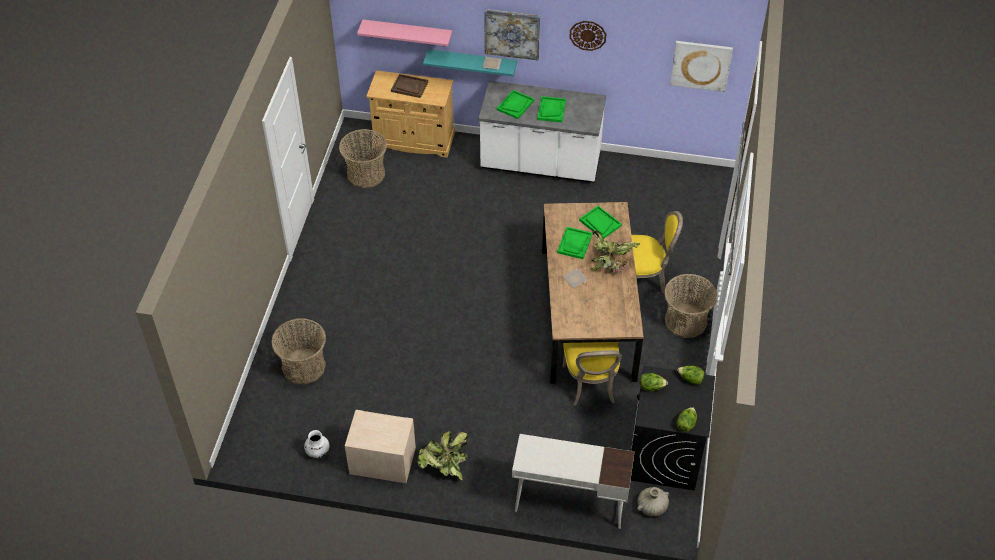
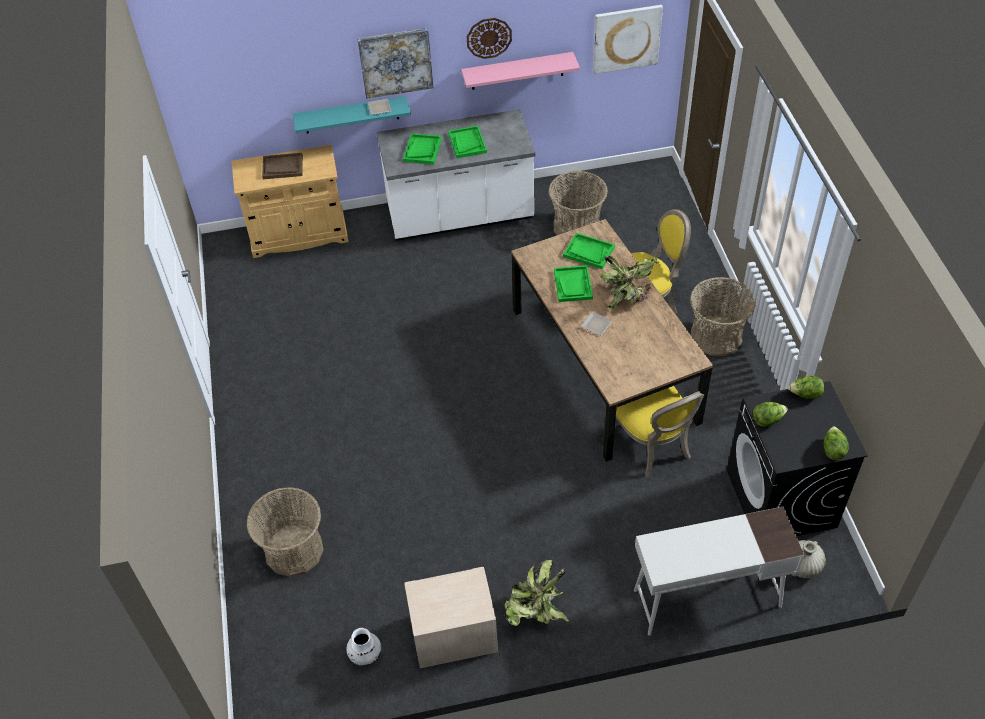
camera: 20 degrees left, 0 degrees up
(366, 174) = (260, 290): basket -> basket (576, 226)
(407, 33) = (263, 99): pink shelf -> pink shelf (517, 71)

